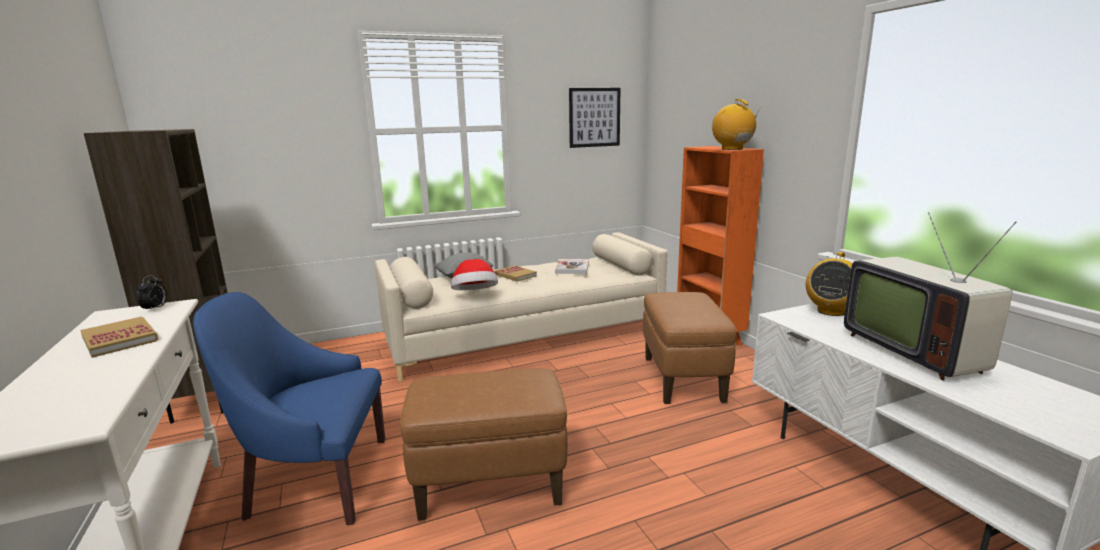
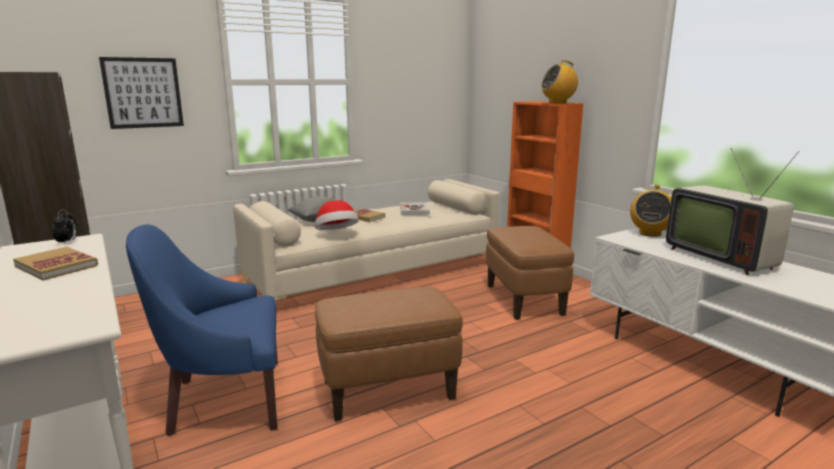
camera: 10 degrees left, 0 degrees up
(594, 117) = (426, 75): picture -> picture (143, 93)
(732, 149) = (558, 103): radio -> radio turned 75 degrees counterclockwise

